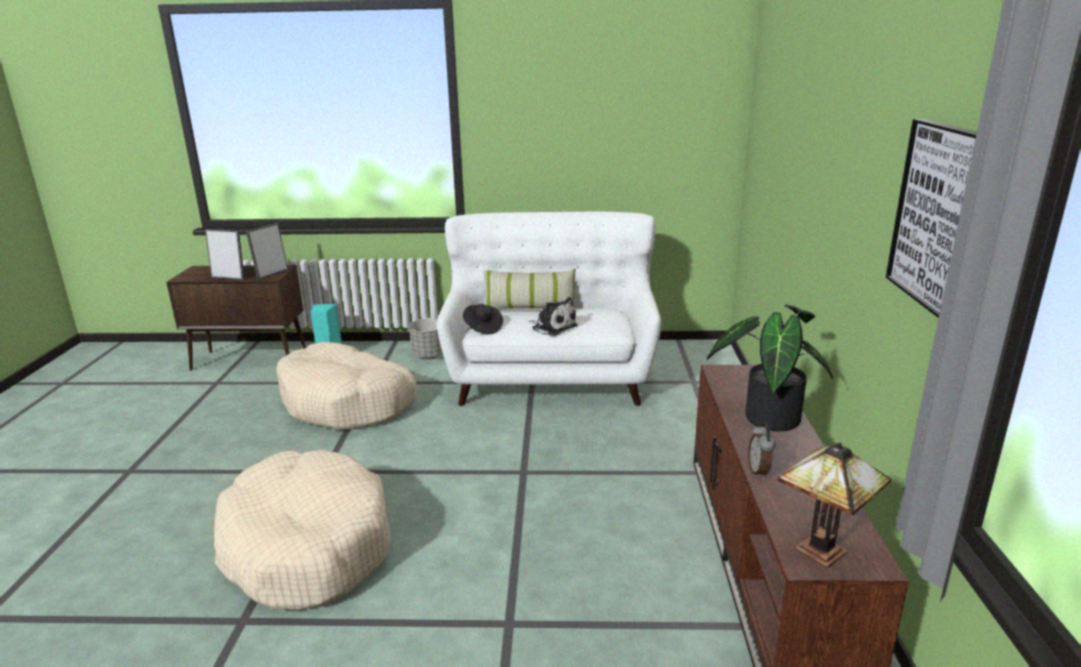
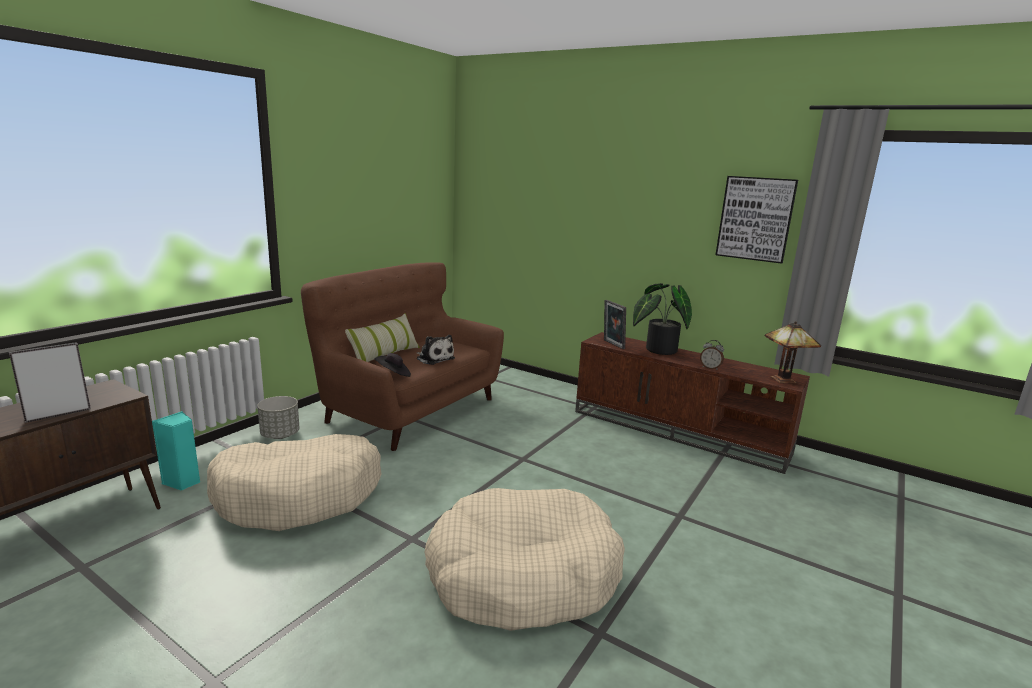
camera: 60 degrees left, 5 degrees down
(271, 274) = (111, 393): picture frame -> picture frame (612, 344)
(550, 377) = (409, 408): white sofa -> brown sofa
(553, 327) = (434, 358): plush toy -> plush toy turned 60 degrees clockwise

